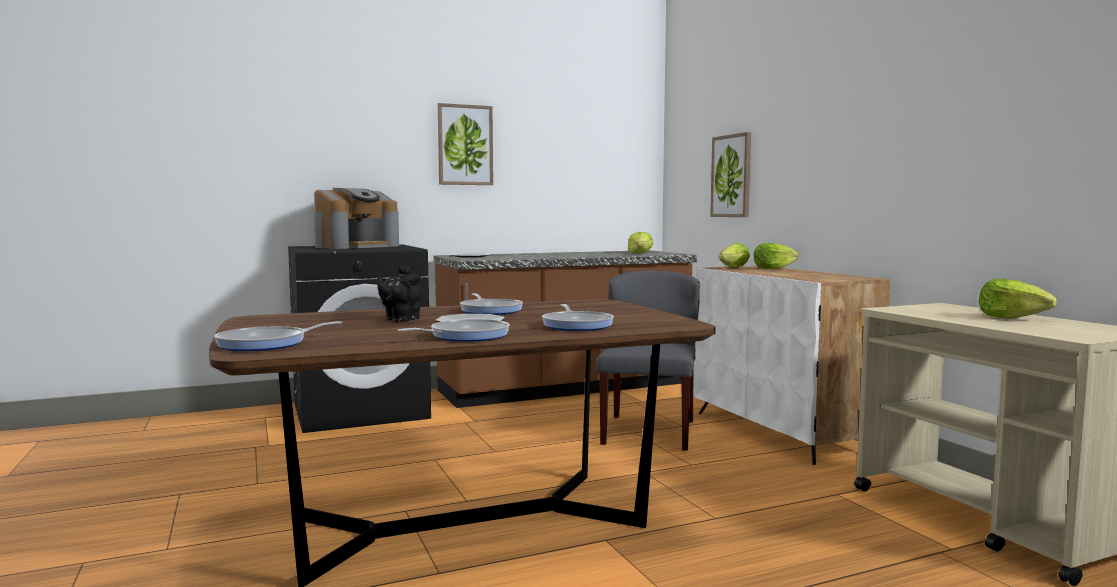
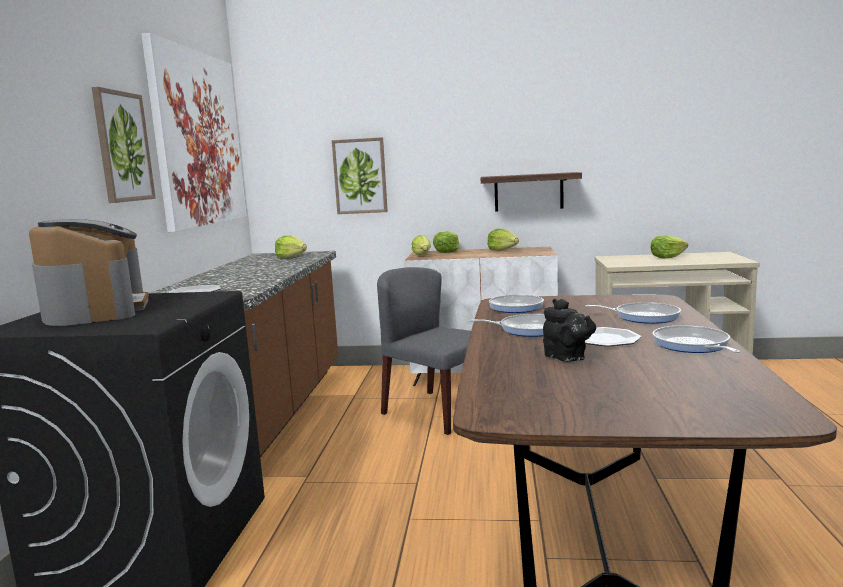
camera: 60 degrees left, 5 degrees up
(267, 343) = (721, 410): frying pan -> frying pan (515, 306)
(578, 139) = (198, 139): none -> picture
(820, 274) = (503, 250): none -> lettuce
(877, 200) = (528, 192): none -> shelf

